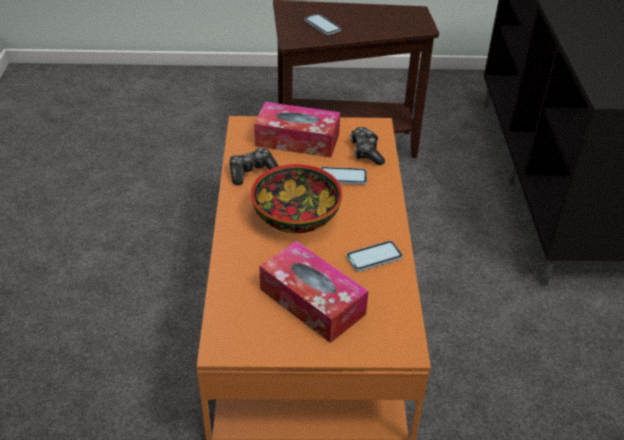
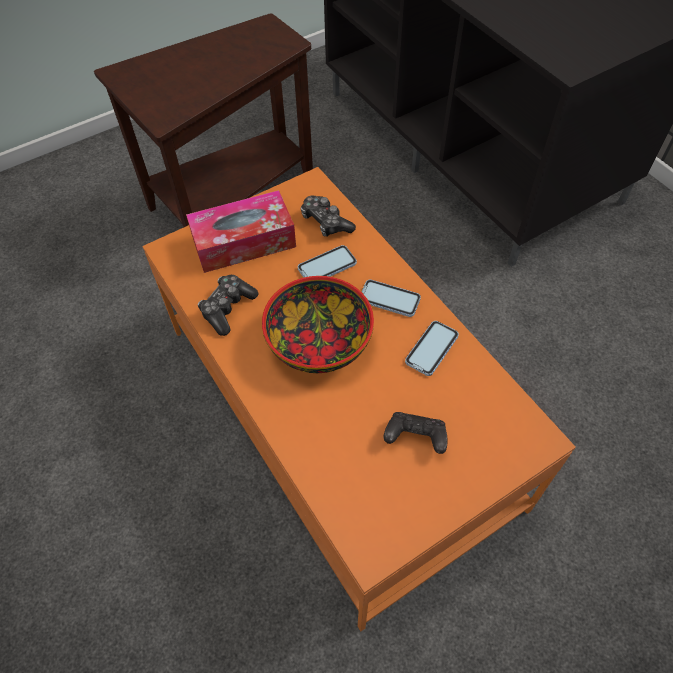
camera: 30 degrees left, 15 degrees up
(312, 301) = (415, 438): tissue box -> black game controller
(322, 26) = (180, 85): phone -> phone (389, 299)

